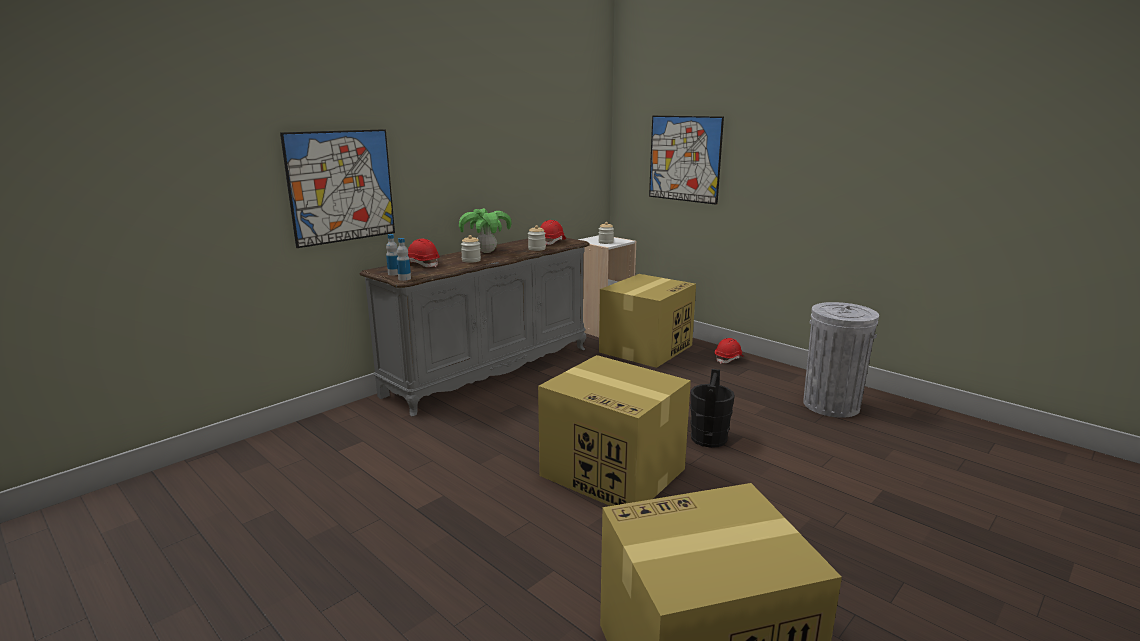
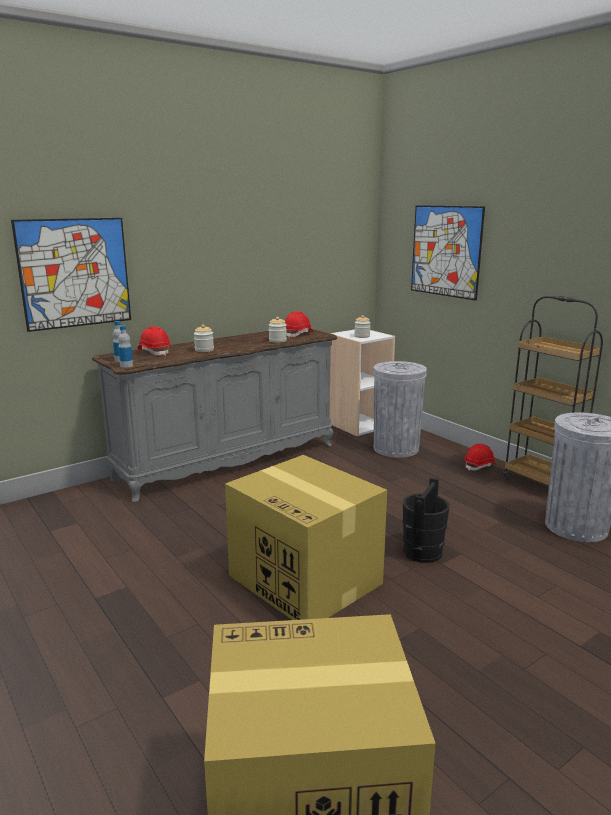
camera: 10 degrees right, 0 degrees up
(487, 252) = (226, 342): potted plant -> none
(646, 348) = (396, 448): cardboard box -> grey trash can
(789, 372) = (542, 486): none -> brown cart

